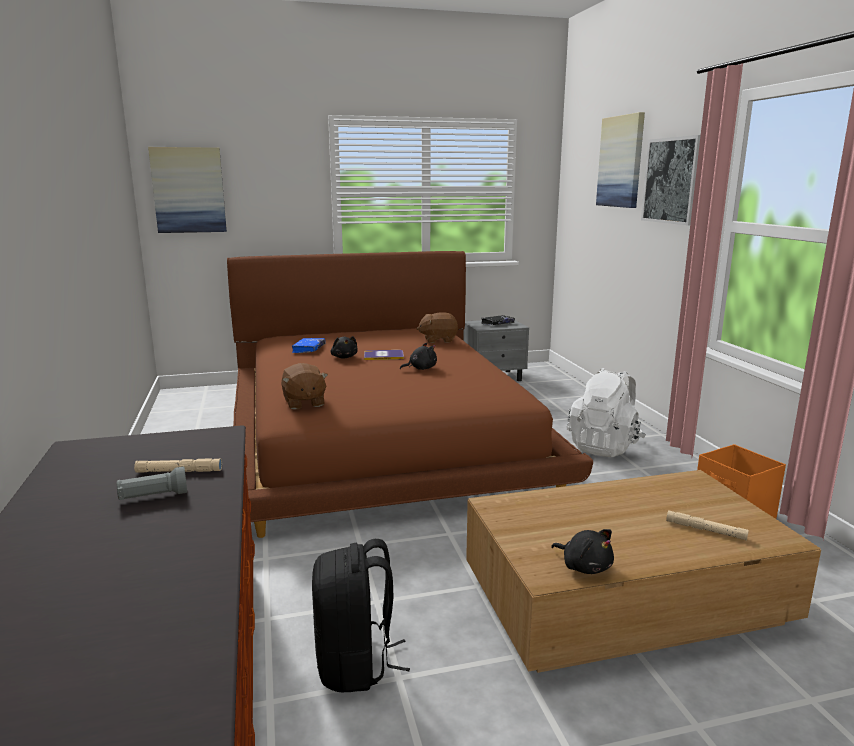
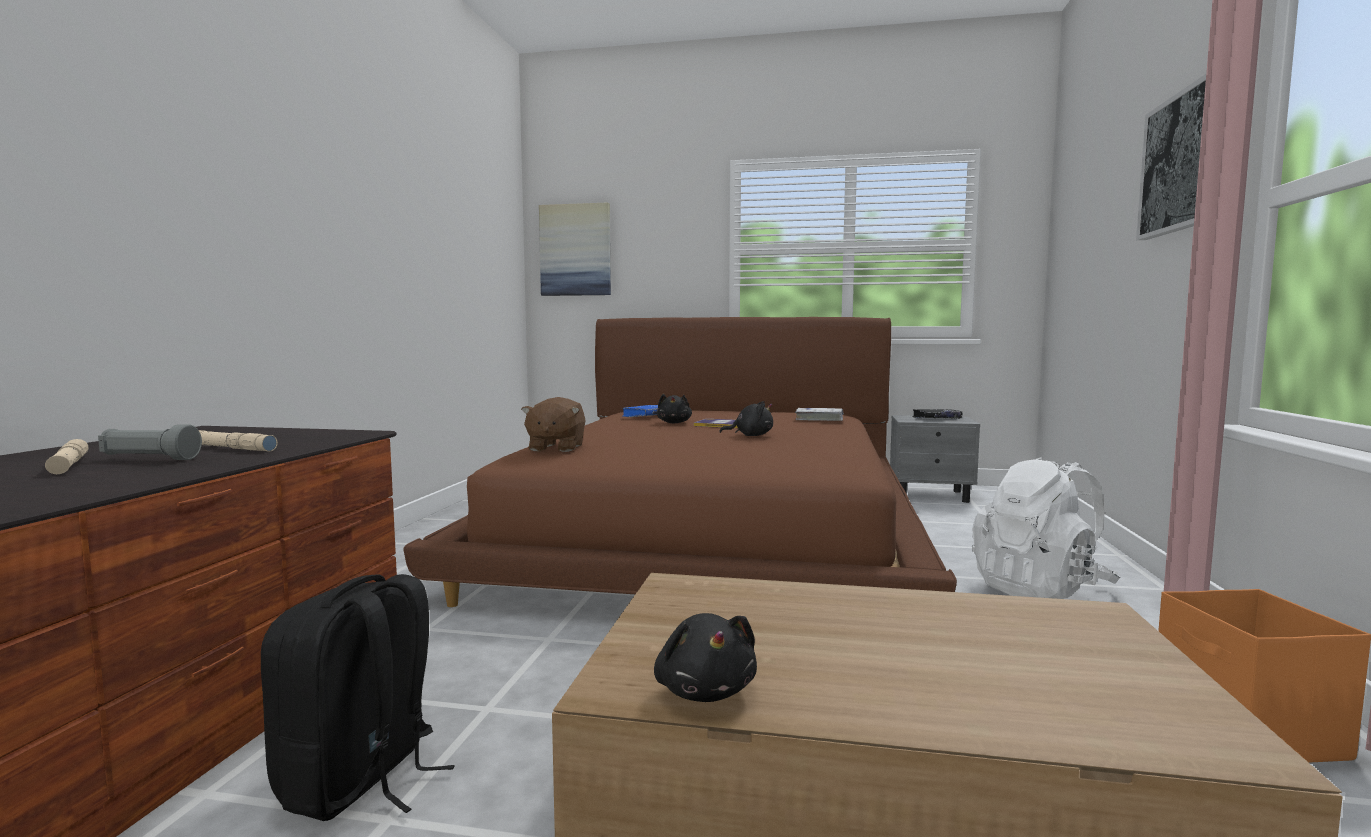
camera: 25 degrees right, 10 degrees down
(438, 340) = (819, 419): brown plush toy -> white book
(621, 161) = (1115, 167): picture -> none
(705, 530) = (1035, 690): beige flashlight -> beige flashlight (68, 465)

